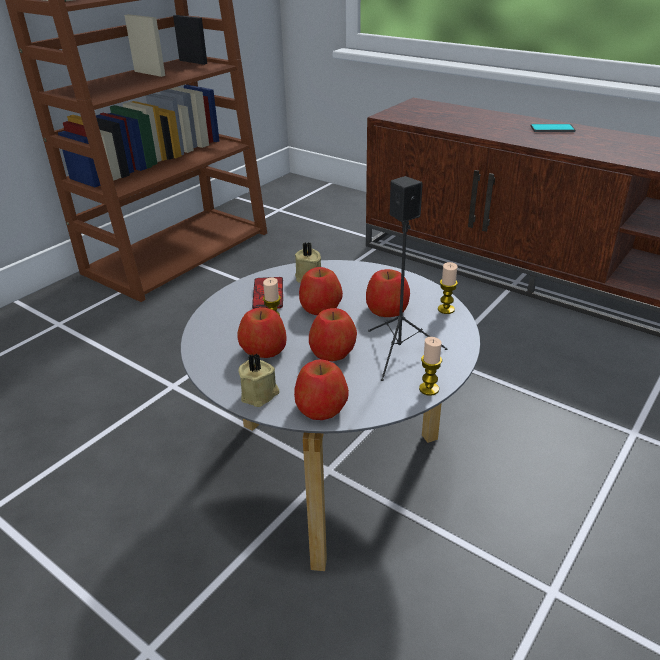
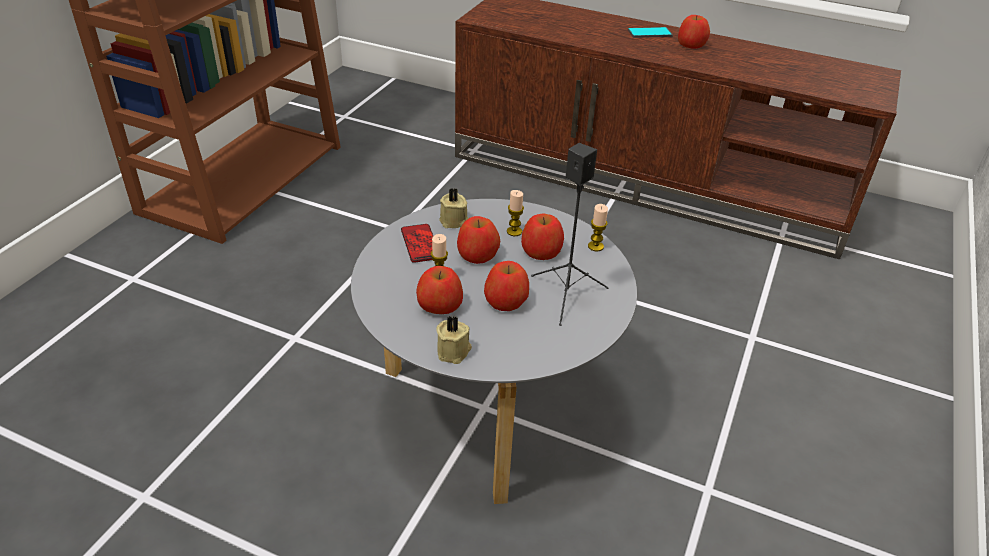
camera: 15 degrees left, 5 degrees up
(321, 407) = (515, 358): apple -> apple (691, 44)
(429, 389) = (603, 329): candle -> candle (514, 231)

